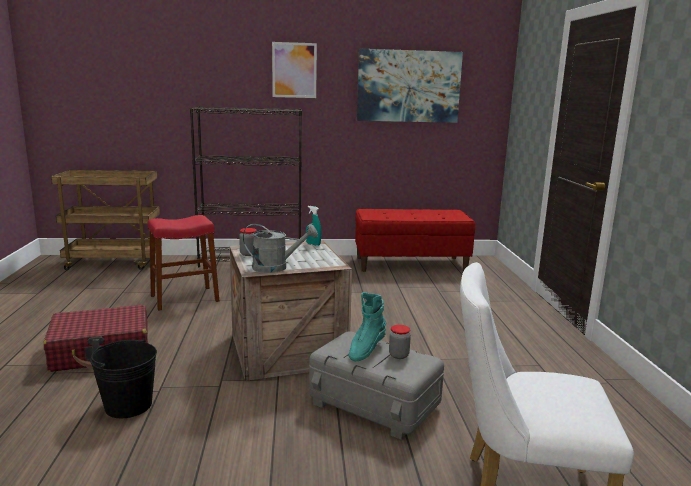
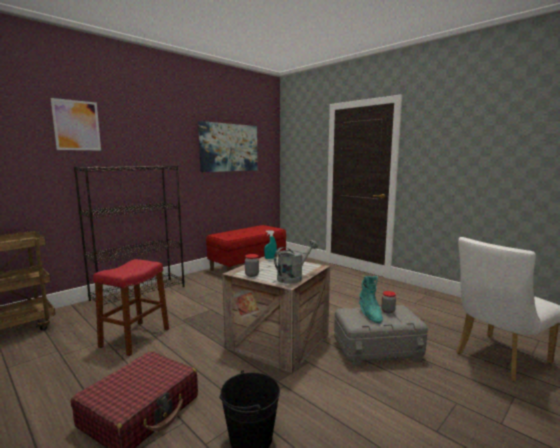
camera: 40 degrees left, 5 degrees down
(294, 70) = (155, 135): picture -> picture (76, 125)

